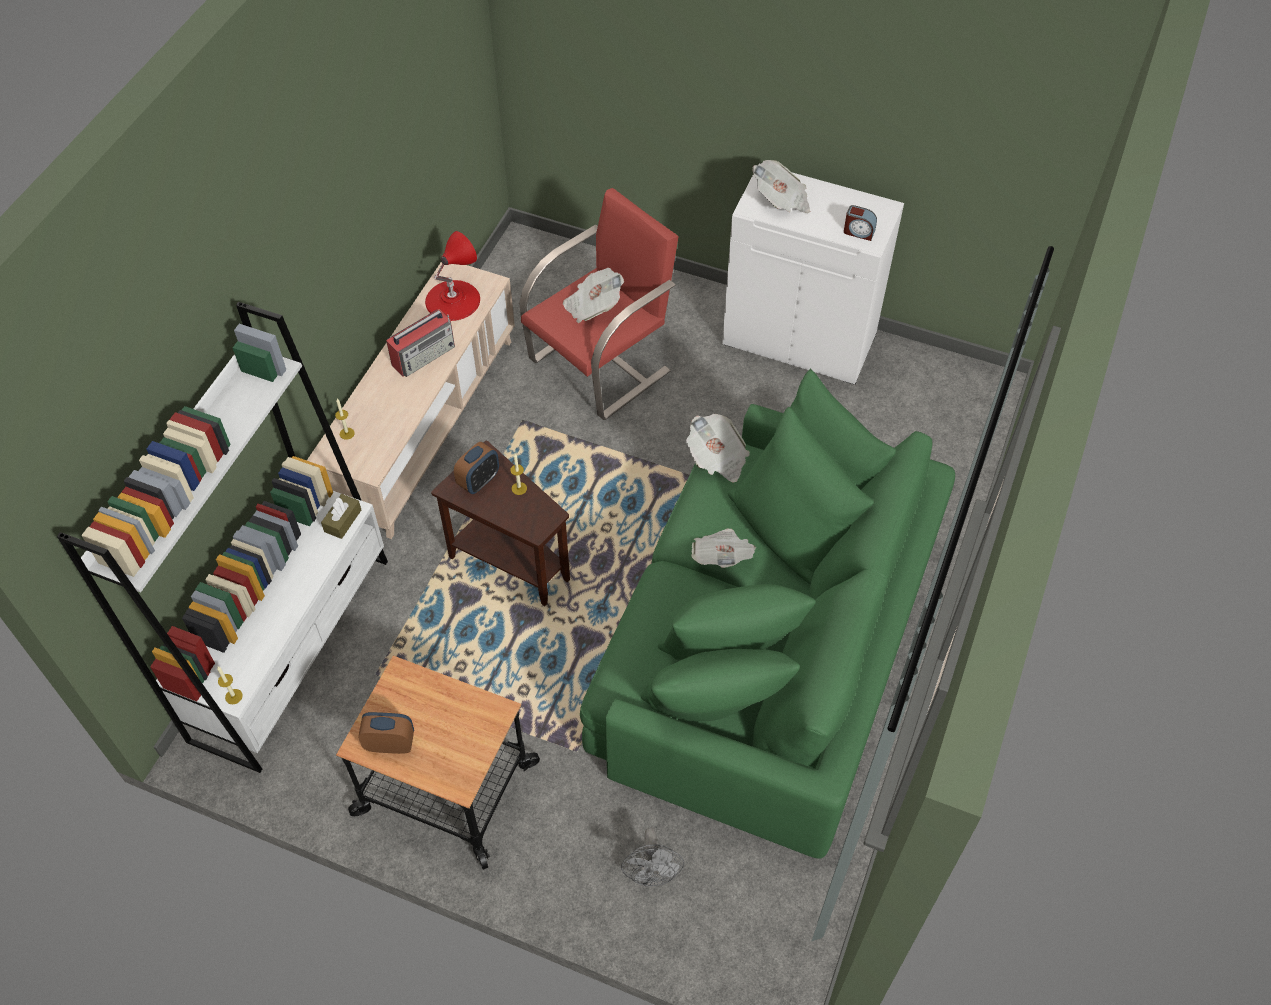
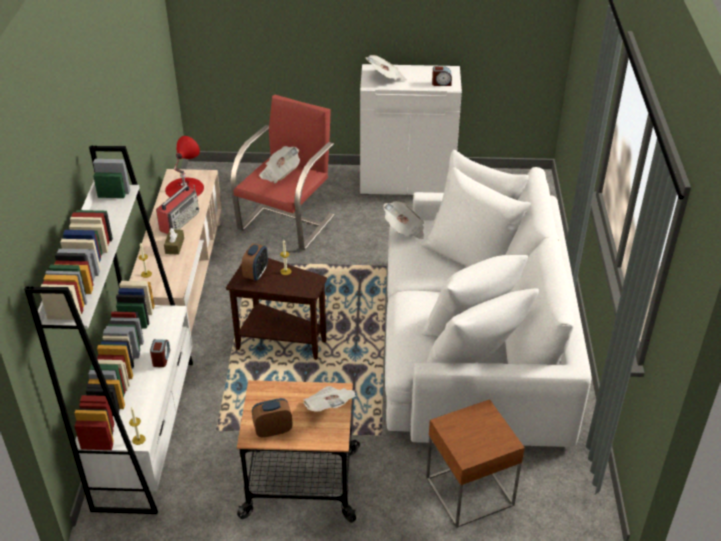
camera: 20 degrees left, 15 degrees down
(308, 580) = (161, 358): none -> alarm clock
(343, 521) = (169, 319): brown tissue box -> brown tissue box (174, 246)
(652, 875) = (469, 491): grey fan -> brown side table
(721, 557) = (436, 278): newspaper -> newspaper (329, 407)
(764, 651) = (474, 346): green sofa -> white sofa

